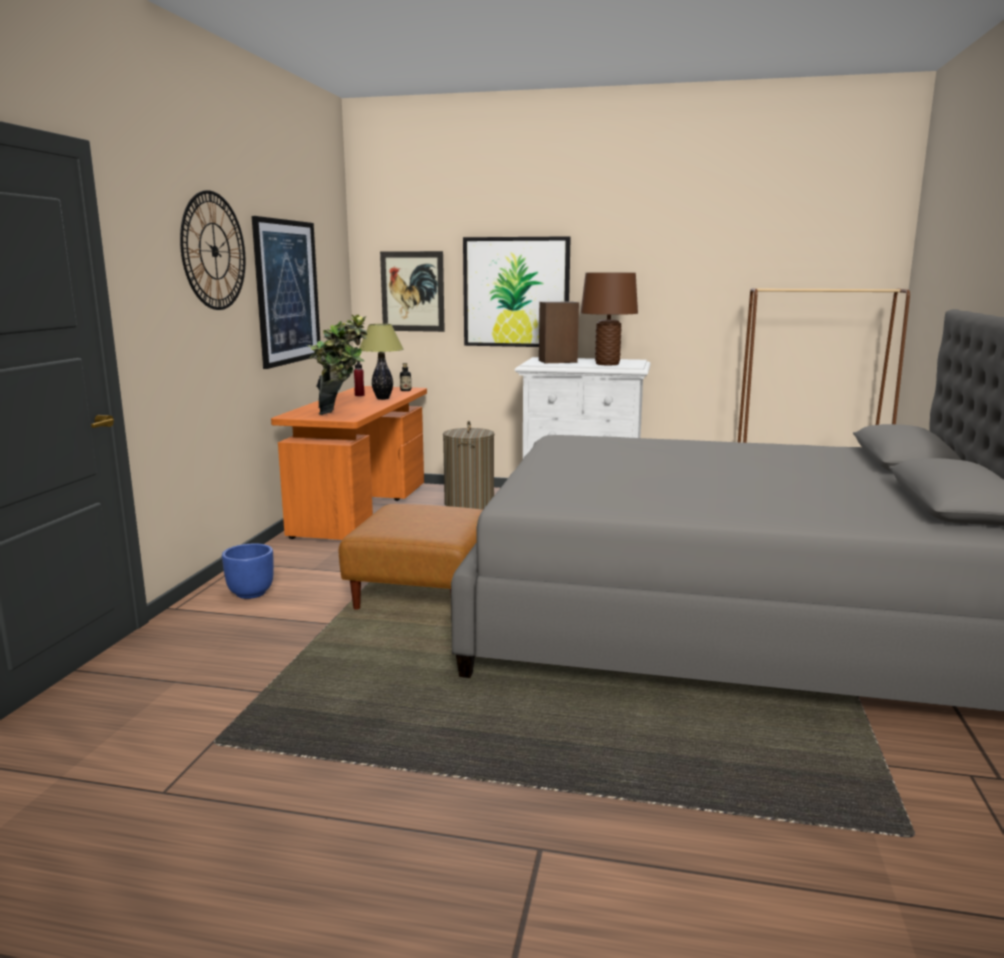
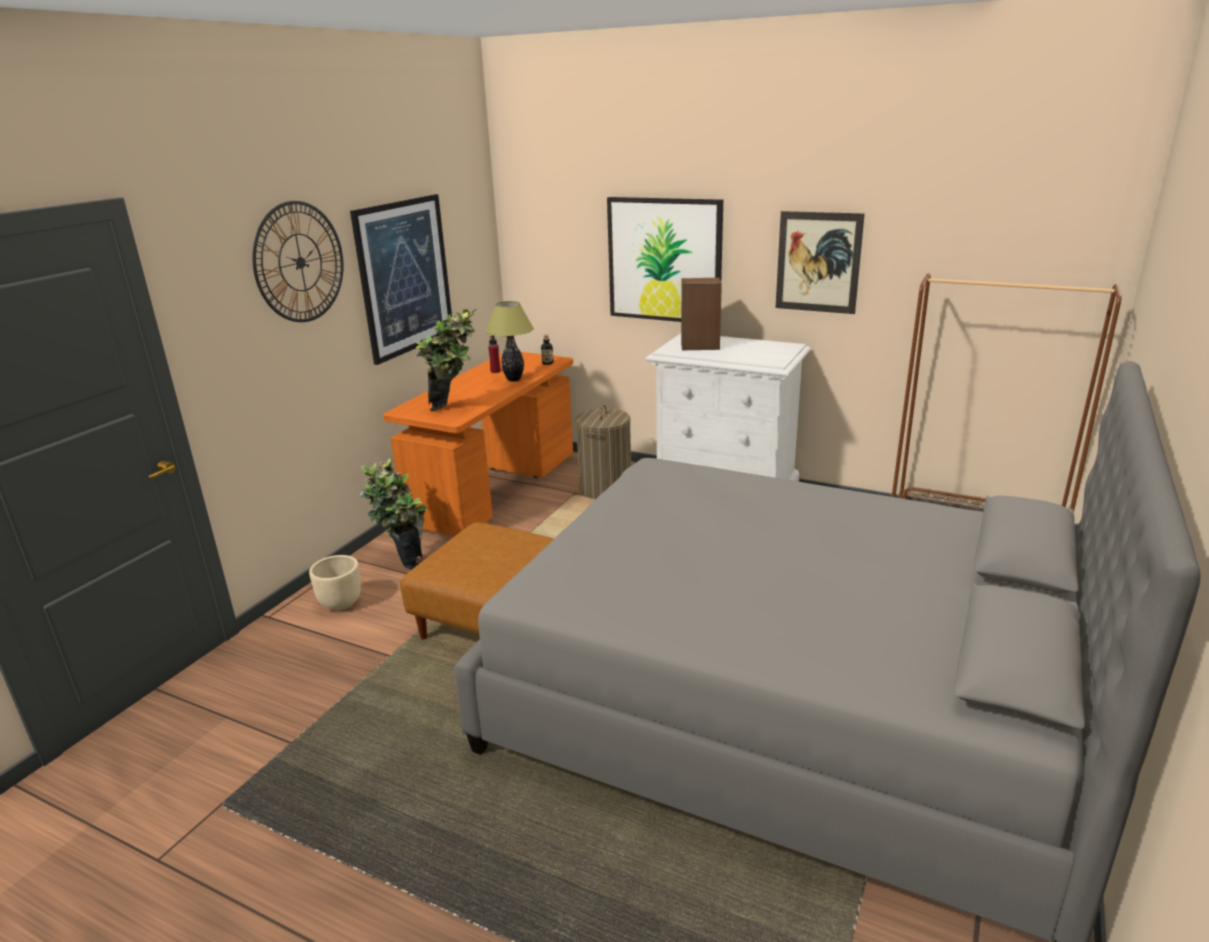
camera: 15 degrees right, 10 degrees up
(250, 593) = (340, 603): blue planter -> beige planter
(298, 560) = (403, 560): none -> potted plant
(412, 291) = (558, 254): picture -> picture (818, 262)
(607, 364) = (750, 355): brown table lamp -> none

